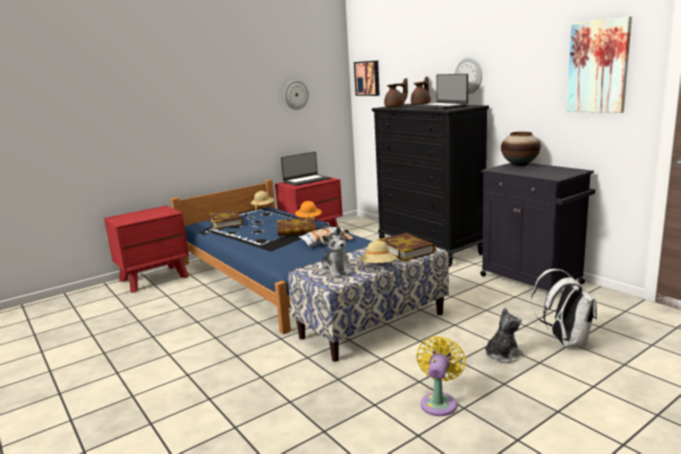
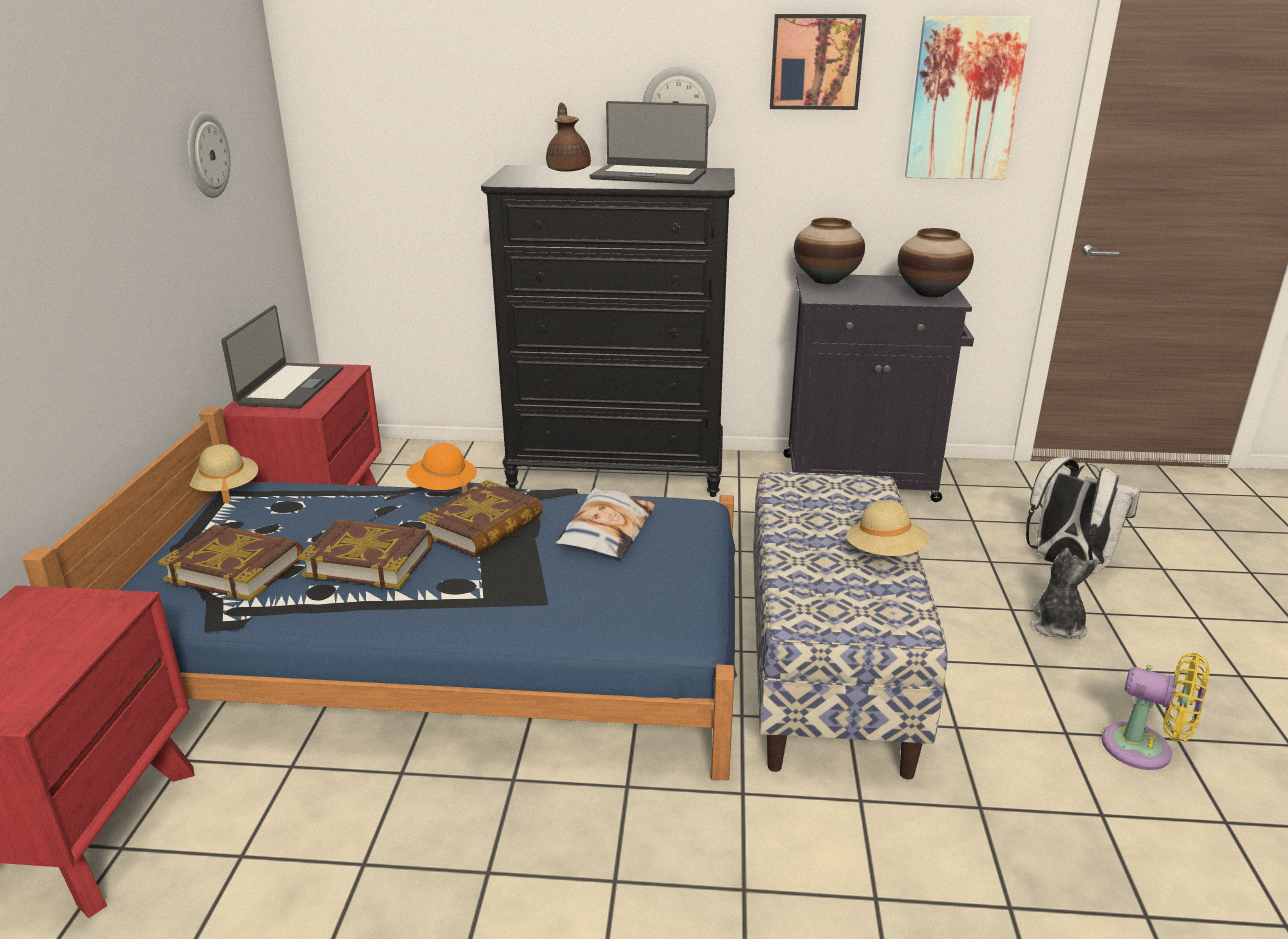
camera: 50 degrees left, 10 degrees up
(336, 270) = (846, 594): plush toy -> none
(368, 78) = (354, 101): picture -> picture (816, 62)
(395, 107) = (536, 180): brown teapot -> none
(406, 250) = (845, 501): book -> book (369, 560)
(439, 402) = (1144, 750): yellow fan -> yellow fan turned 150 degrees clockwise
(554, 174) = (930, 294): none -> vase

